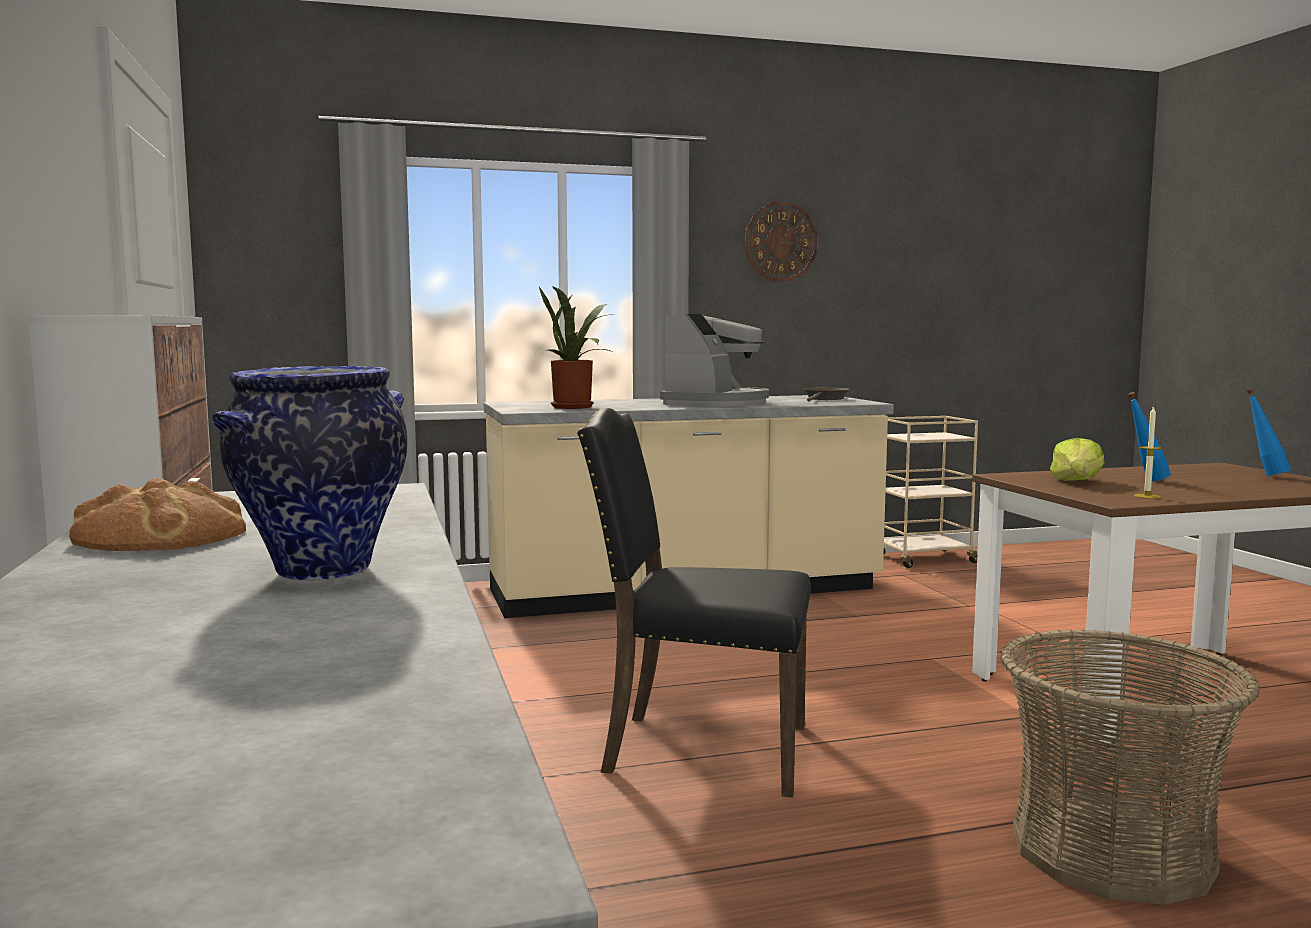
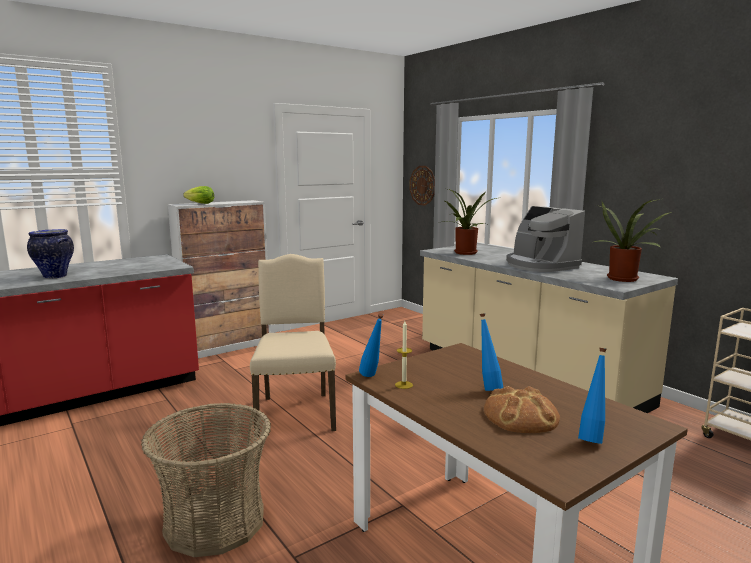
camera: 70 degrees right, 5 degrees up
(162, 535) = (105, 264): bread -> bread (521, 415)
(701, 750) = (295, 412): black chair -> beige chair
(716, 403) = (540, 265): coffee machine -> coffee machine turned 60 degrees clockwise
(780, 242) = (668, 153): wall clock -> wall clock (422, 185)
(825, 399) = (624, 278): brown frying pan -> potted plant
(1076, 481) = (456, 367): lettuce -> lettuce (201, 203)
(1123, 502) = (372, 377): none -> blue bottle

